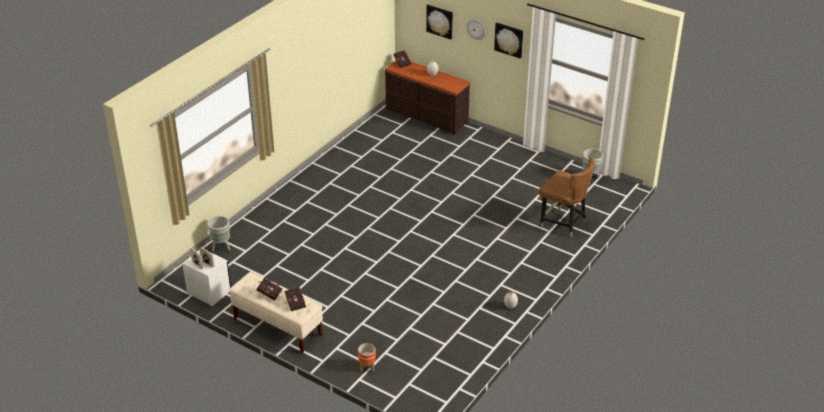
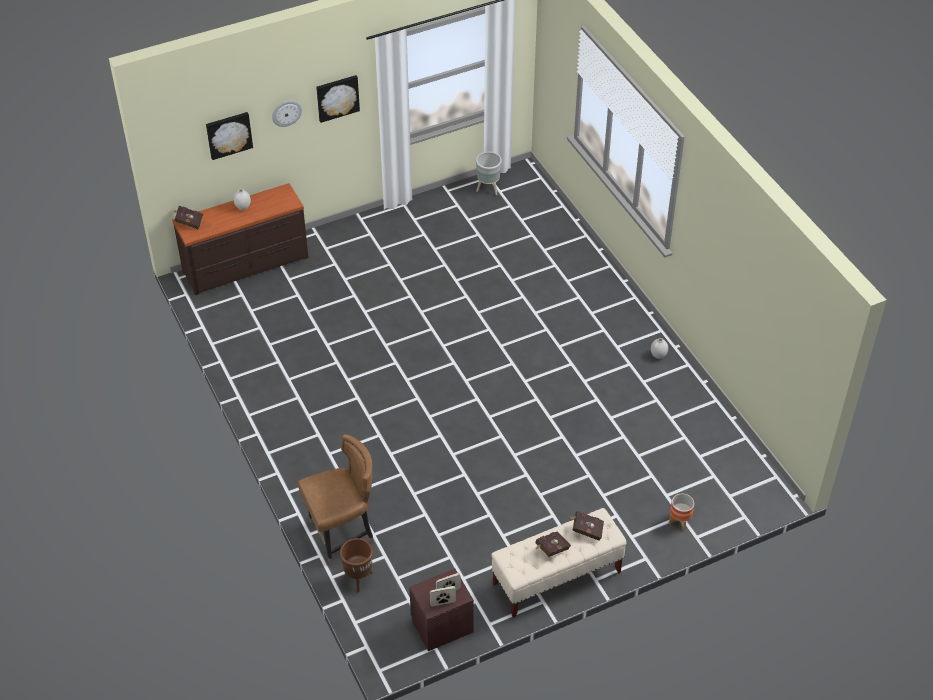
camera: 60 degrees left, 10 degrees up
(209, 292) = (442, 626): white nightstand -> brown nightstand
(221, 247) = (358, 579): grey planter -> brown planter
(563, 223) = (550, 248): brown chair -> brown chair (342, 535)

